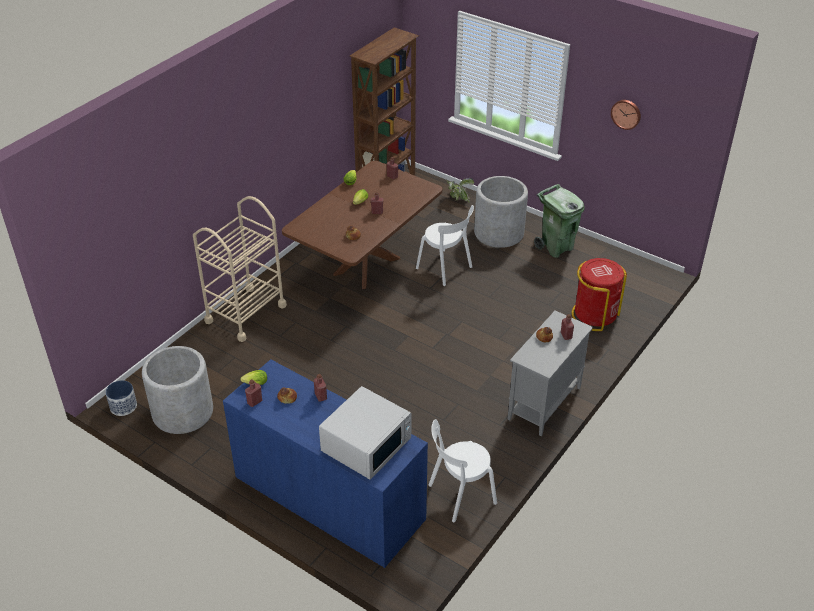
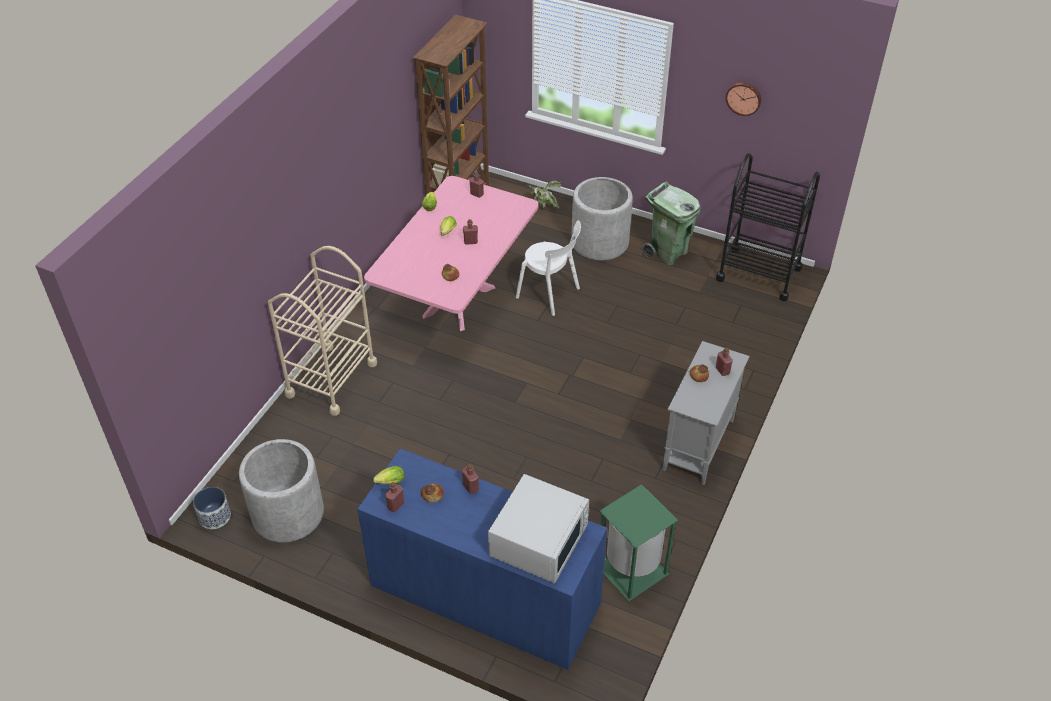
camera: 10 degrees left, 5 degrees up
(366, 266) = (458, 301): brown dining table -> pink dining table
(459, 495) = (630, 569): white chair -> green trash can
(594, 315) = (729, 330): red trash can -> none
(632, 273) = (758, 274): none -> black cart

